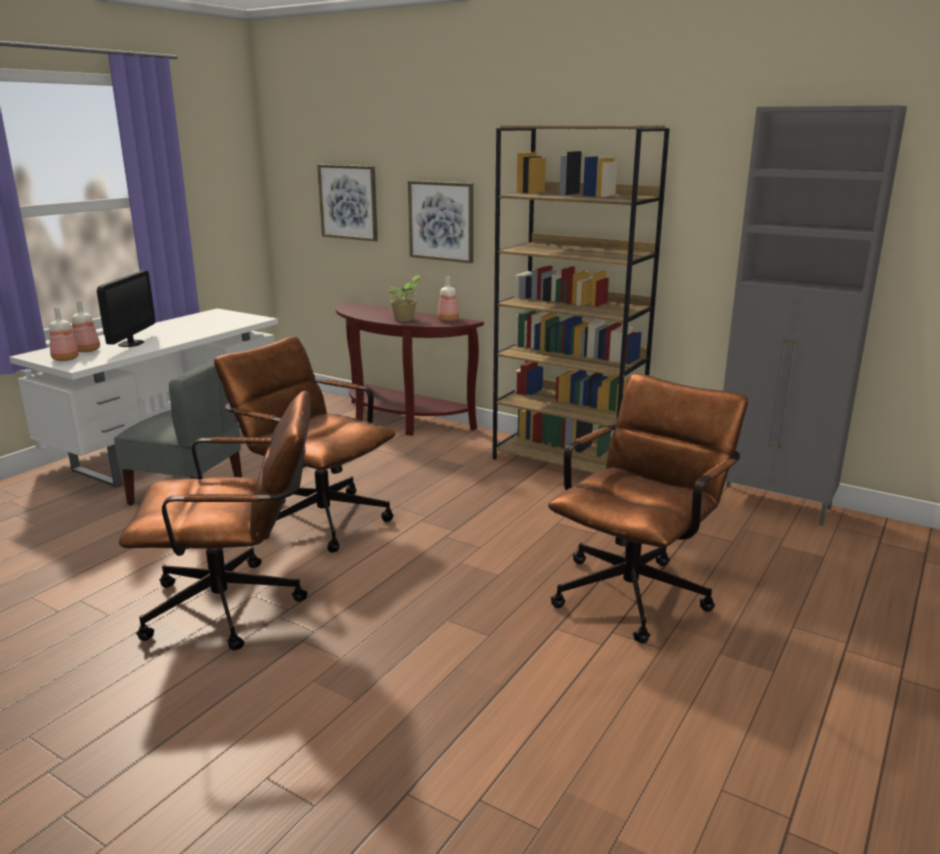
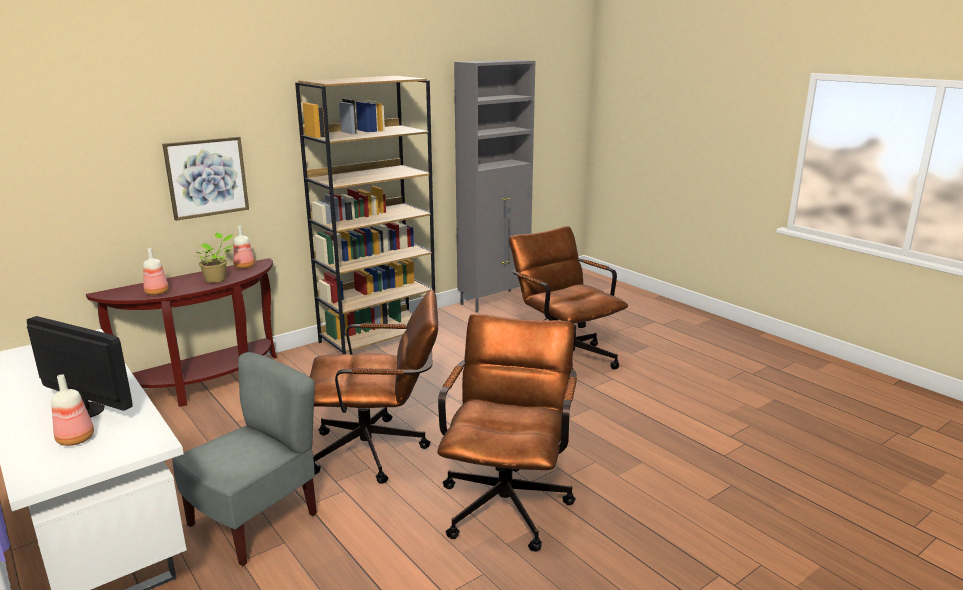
camera: 70 degrees left, 0 degrees up
(65, 359) = (102, 453): bottle -> bottle (157, 293)
(315, 517) = (379, 451): brown office chair -> brown office chair turned 150 degrees counterclockwise
(348, 202) = (71, 180): picture -> none

